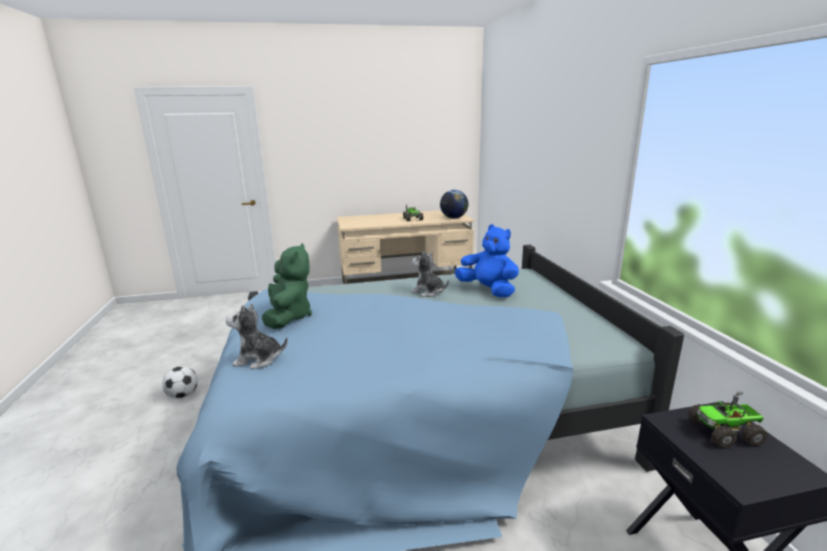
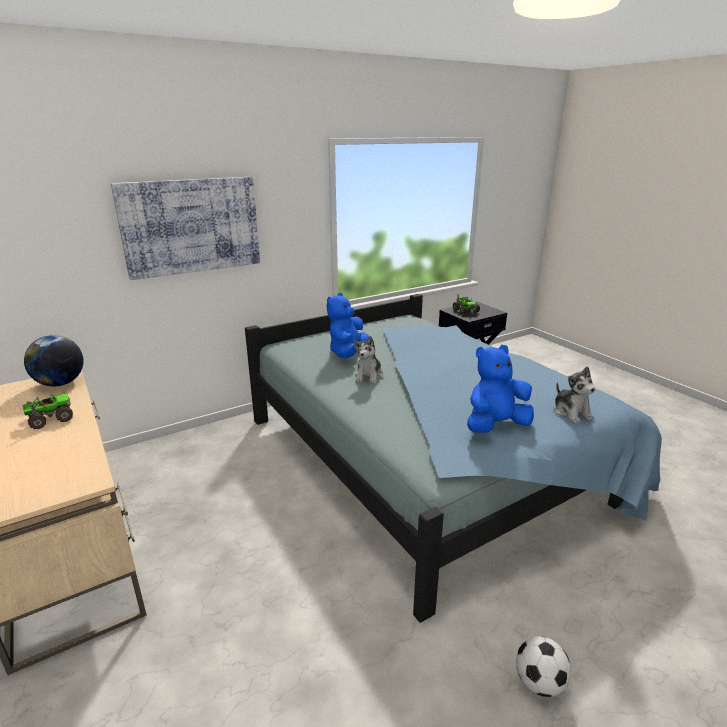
camera: 110 degrees left, 5 degrees up
(288, 317) = (495, 426): green plush toy -> blue plush toy
(541, 147) = (191, 226): none -> picture

